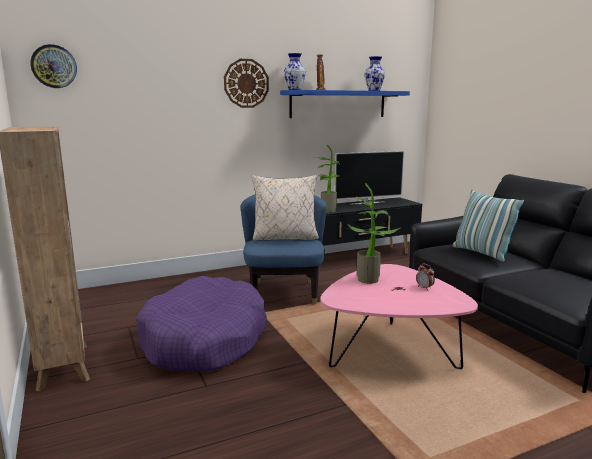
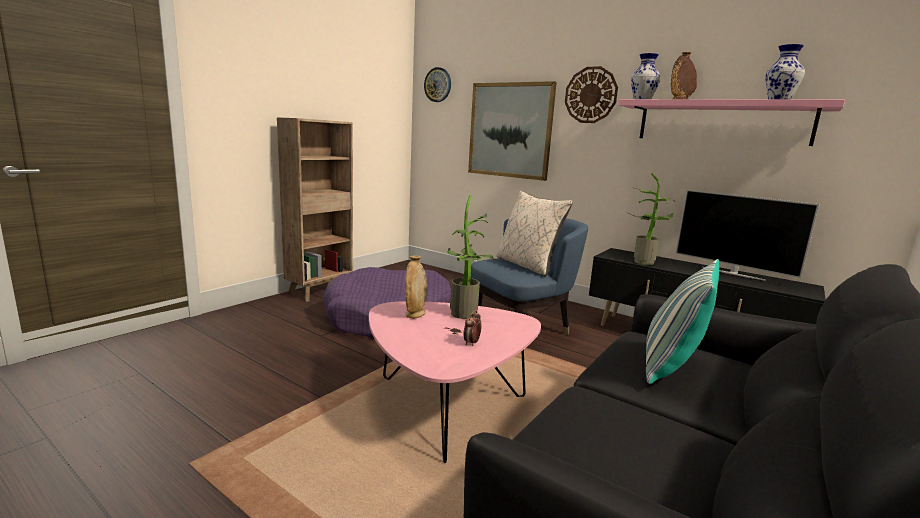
camera: 60 degrees right, 0 degrees up
(169, 118) = (510, 130): none -> picture
(338, 104) = (722, 122): blue shelf -> pink shelf
(359, 294) = (415, 314): none -> beige vase

